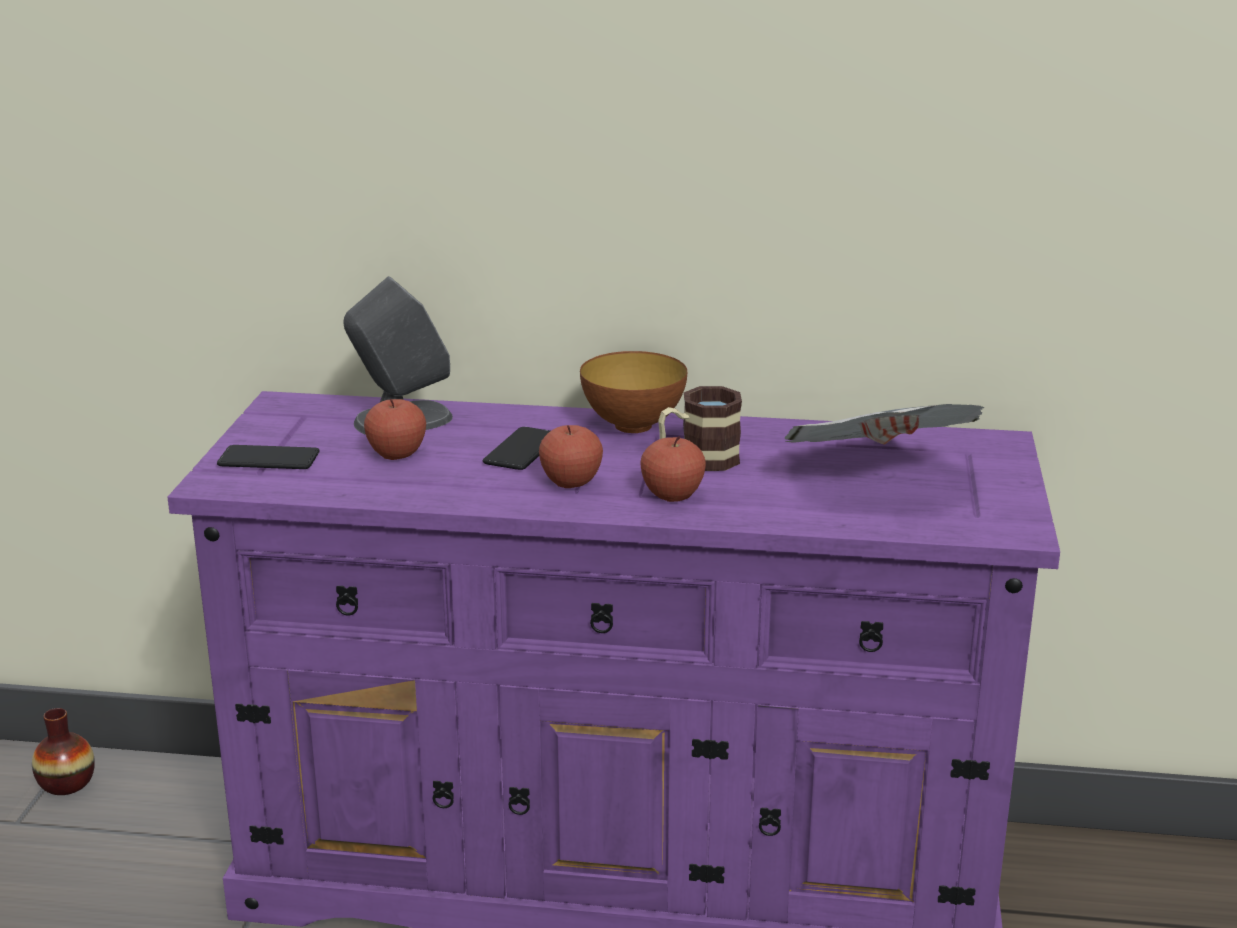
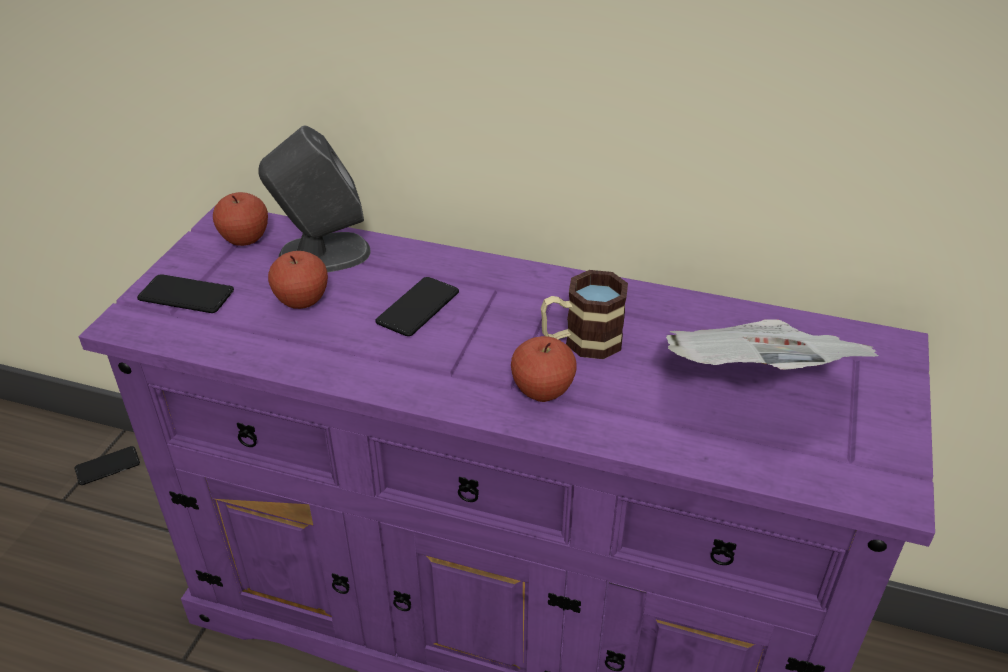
camera: 10 degrees right, 15 degrees up
(66, 783) = (107, 466): vase -> phone
(571, 482) = (450, 359): apple -> apple (245, 239)
(633, 426) = (532, 284): bowl -> none

